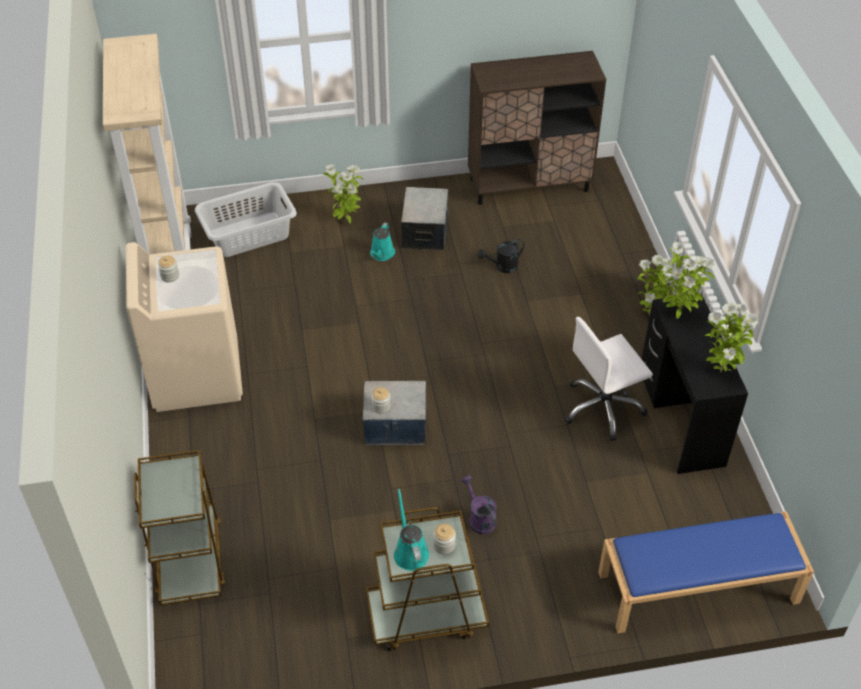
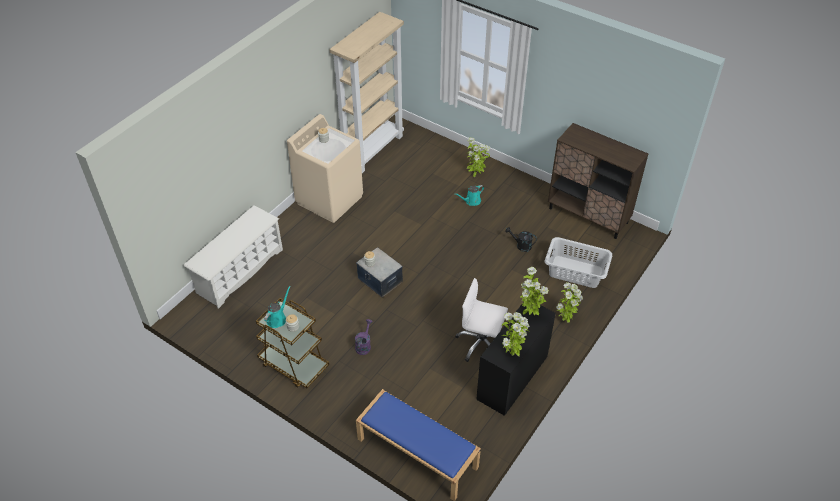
camera: 45 degrees right, 0 degrees up
(190, 559) = (239, 271): brown cart -> white shoe rack
(249, 235) = (424, 154): grey laundry basket -> grey laundry basket (575, 272)
(425, 232) = (505, 204): storage box -> none

